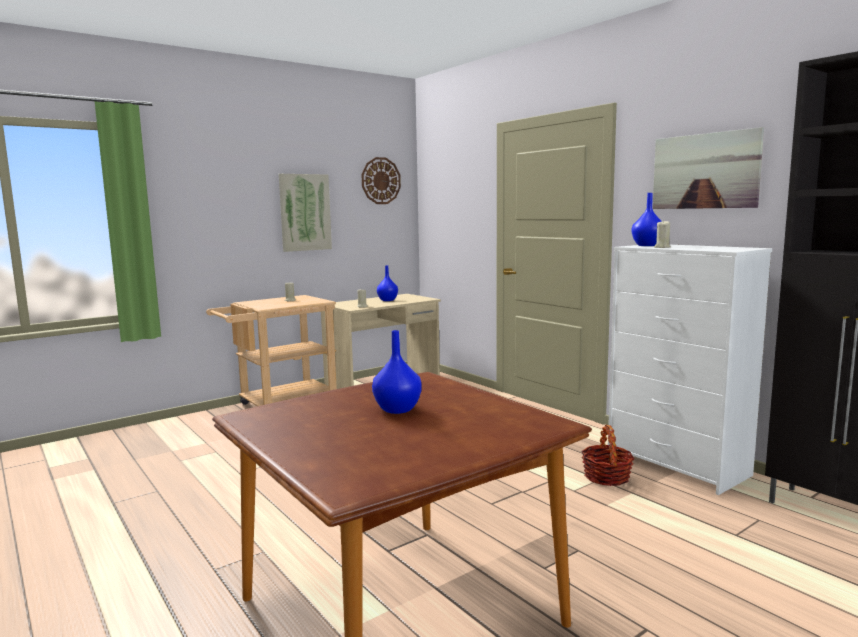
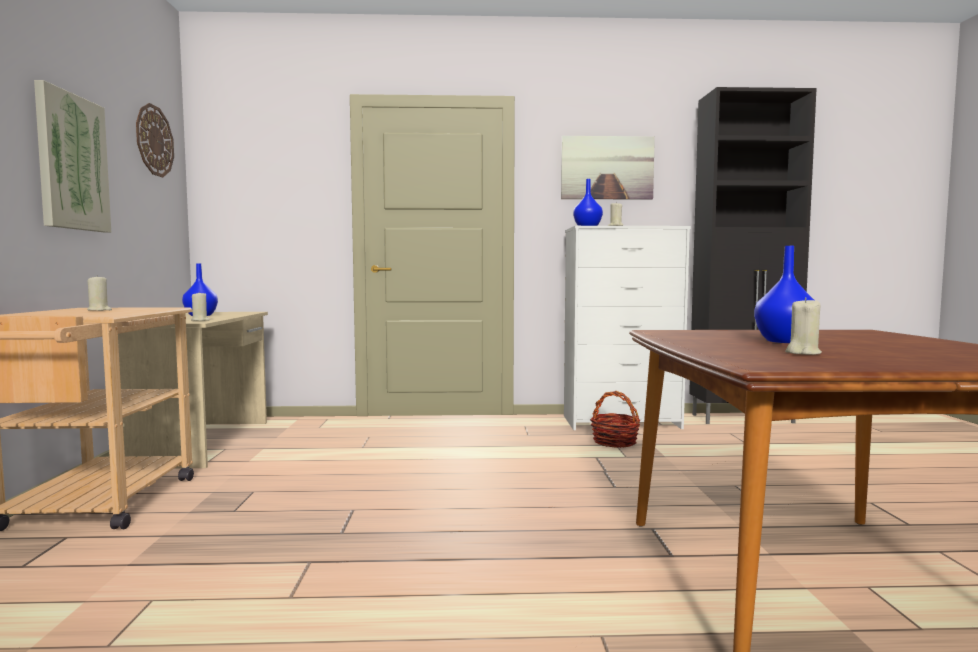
camera: 55 degrees left, 5 degrees down
(320, 418) = (803, 353): none -> beige candle

